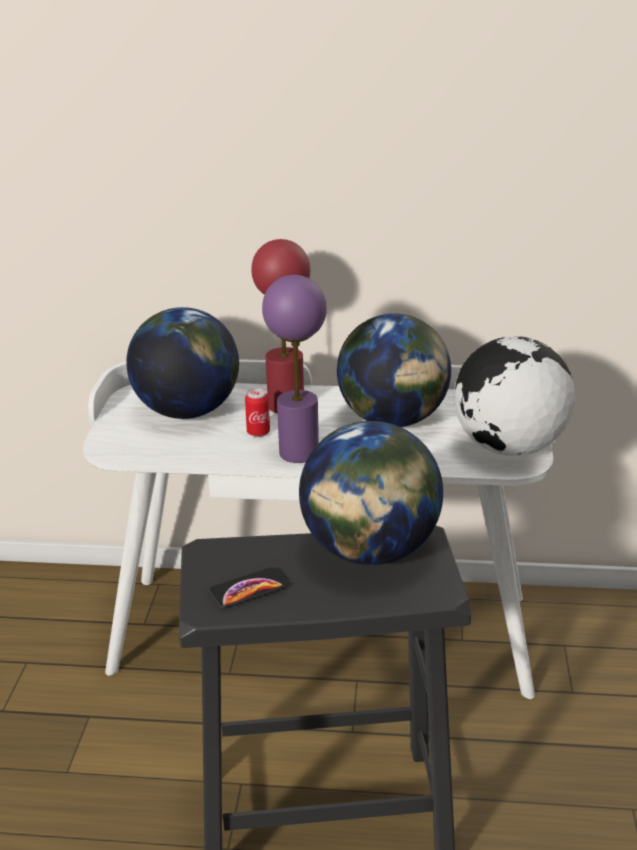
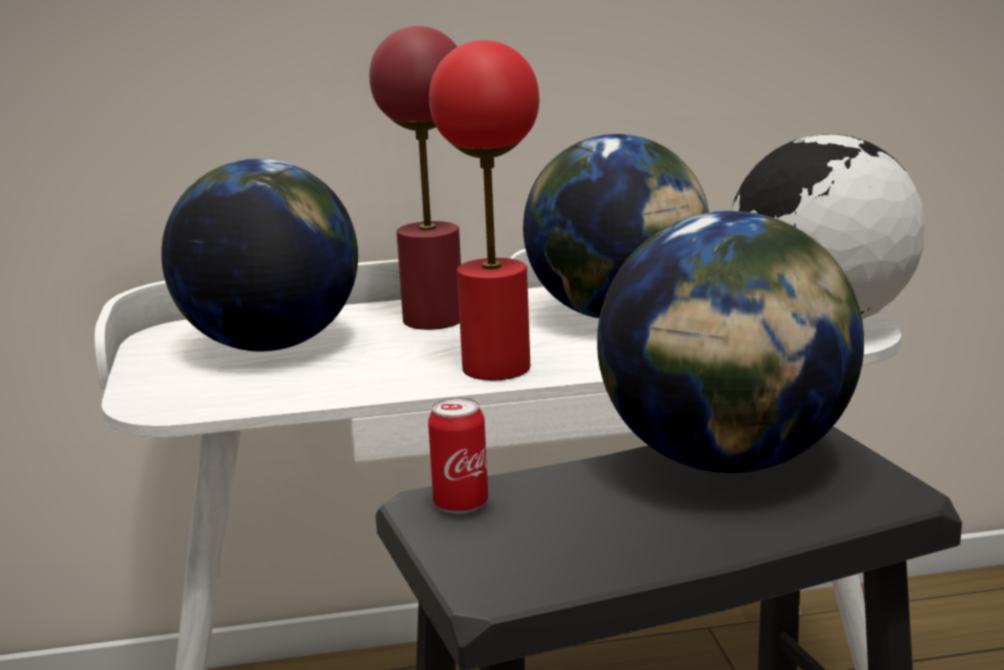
camera: 15 degrees left, 10 degrees down
(248, 589) = (551, 544): phone -> none
(258, 432) = (410, 354): can -> can (461, 504)
(298, 452) = (495, 367): purple table lamp -> red table lamp

